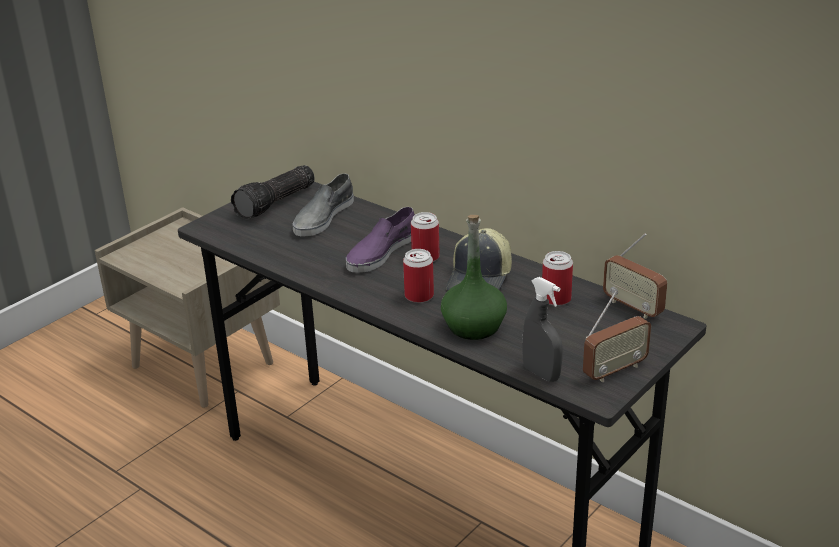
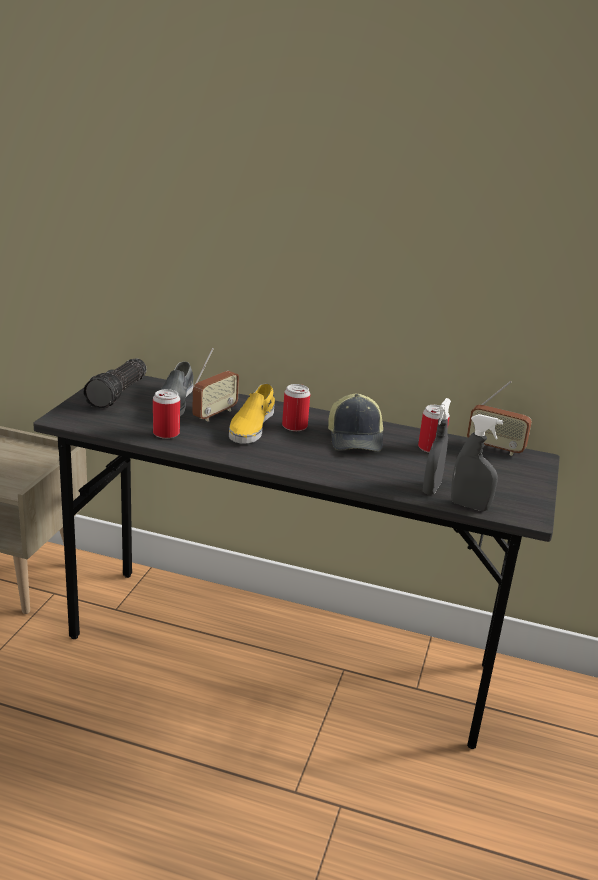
camera: 25 degrees left, 5 degrees down
(381, 252) = (251, 426): purple shoe -> yellow shoe
(419, 296) = (315, 457): can -> can (166, 433)
(473, 326) = (382, 476): green bottle -> none
(516, 347) = (431, 488): none -> grey spray bottle
(614, 370) = (523, 496): radio -> radio (214, 414)

